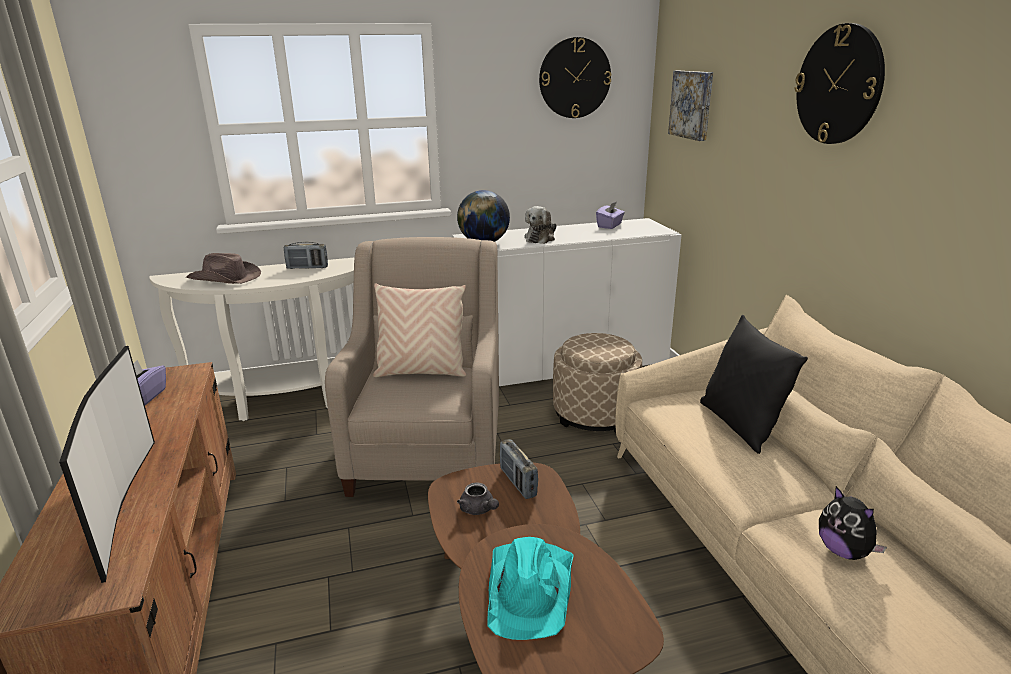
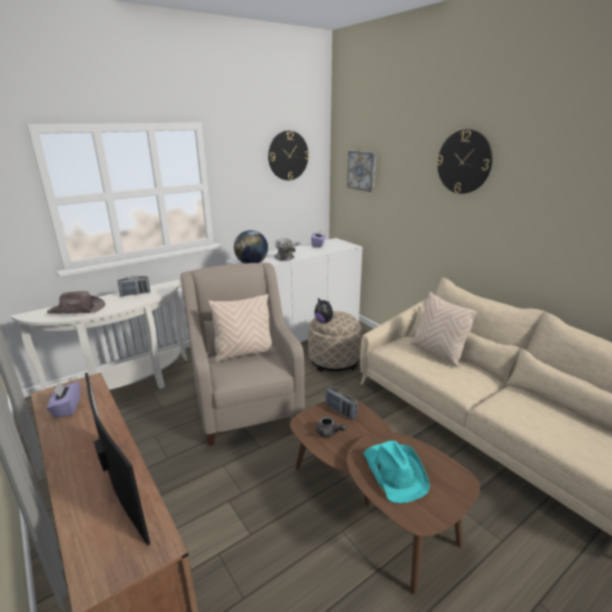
camera: 20 degrees left, 0 degrees up
(739, 425) = (437, 353): black pillow -> beige pillow
(843, 551) = (525, 410): plush toy -> plush toy (324, 321)

